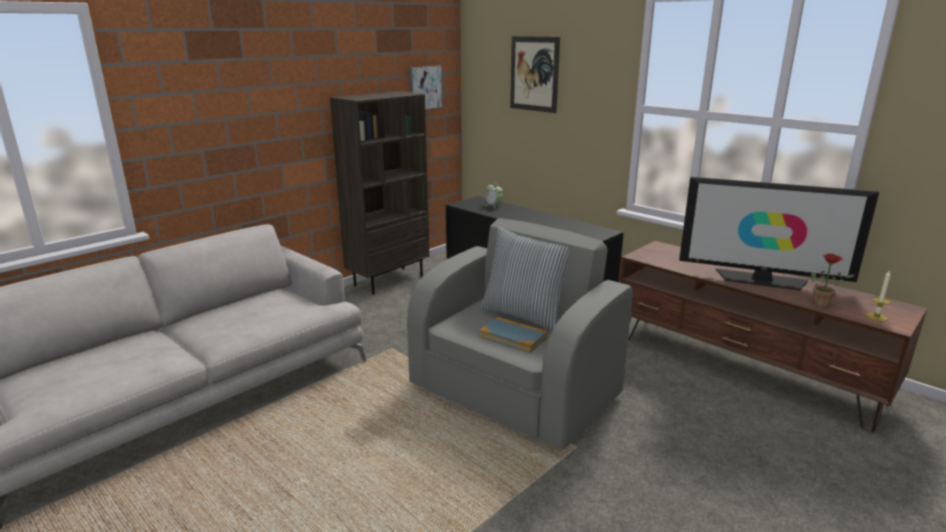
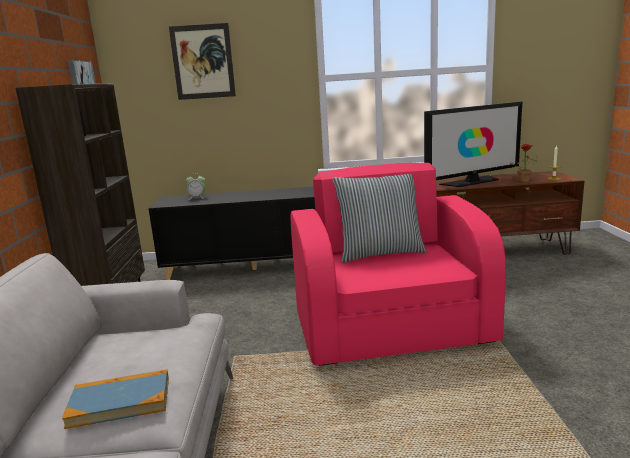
camera: 45 degrees left, 5 degrees down
(513, 337) = (411, 266): book -> book (120, 402)
(516, 391) = (392, 329): grey armchair -> pink armchair

